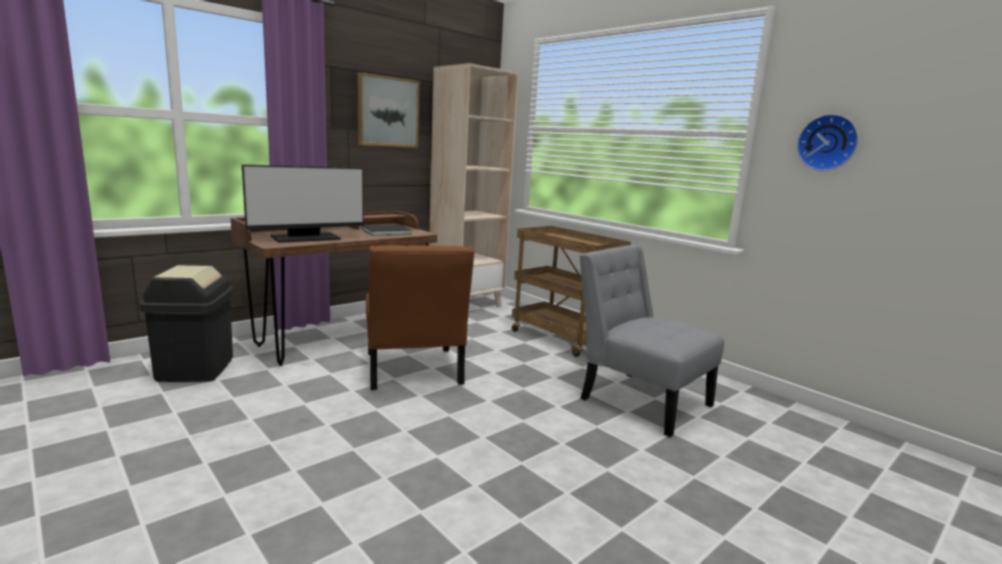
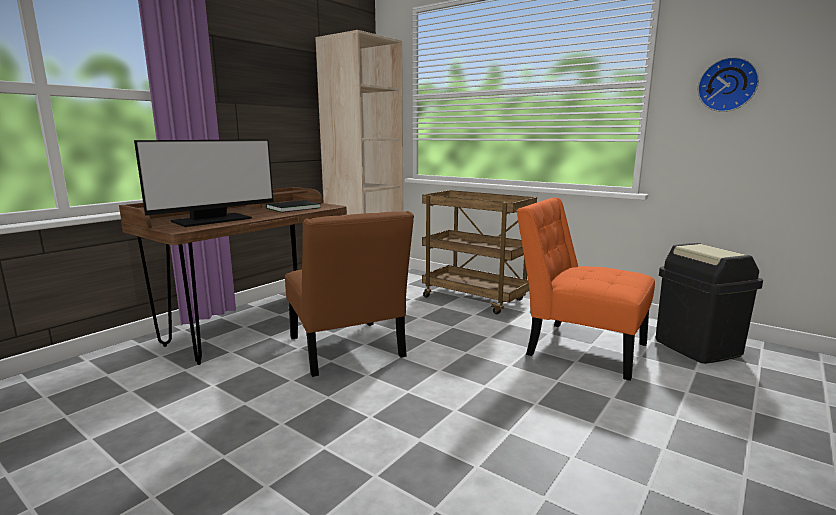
camera: 10 degrees left, 0 degrees up
(194, 369) = (97, 382): black trash can -> black trash can (696, 347)
(388, 112) = (274, 84): picture -> none
(639, 399) = (579, 347): grey chair -> orange chair

